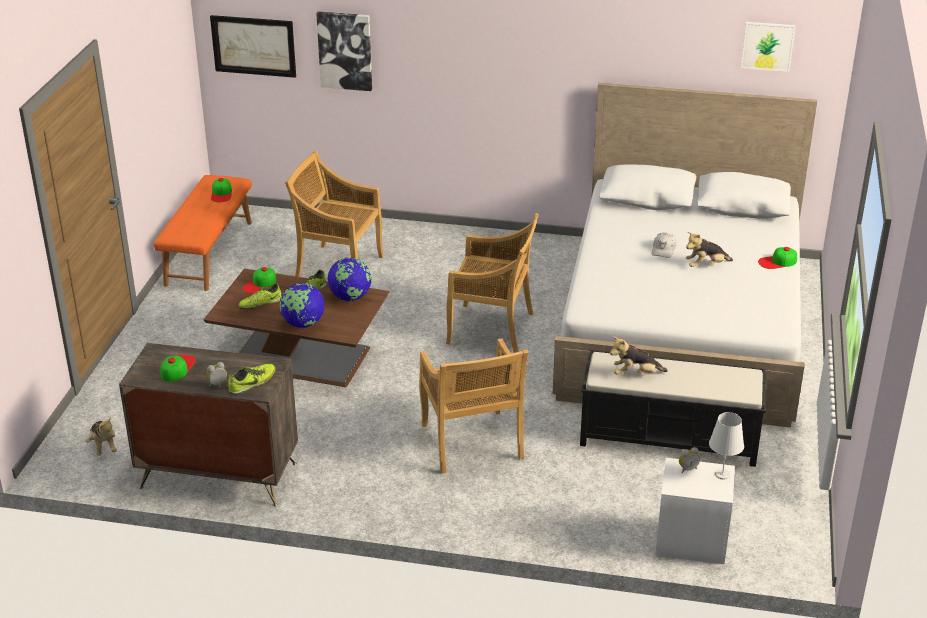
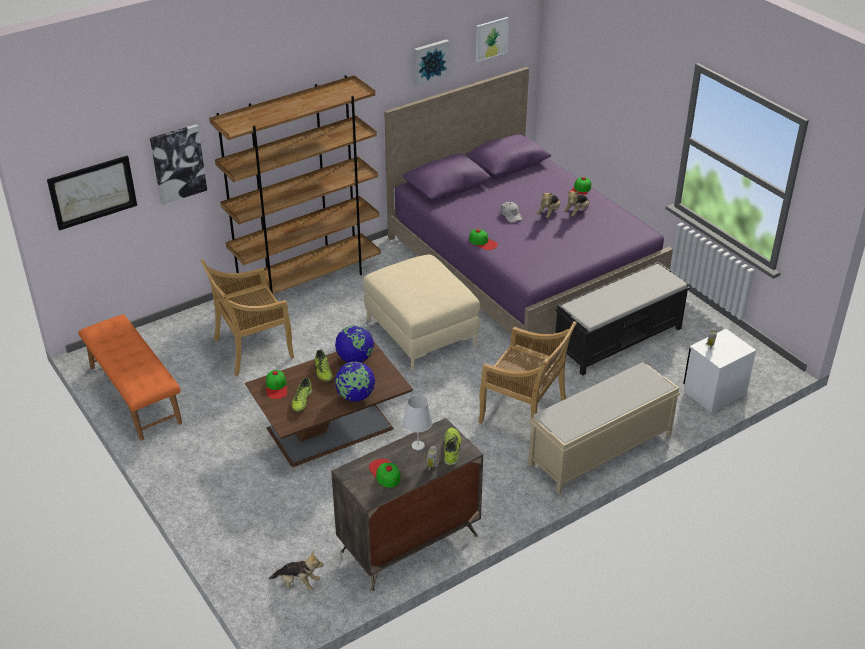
camera: 45 degrees left, 5 degrees up
(221, 193) = (125, 337): cap -> cap (483, 242)
(464, 240) = (308, 281): none -> brown bookcase
(489, 513) = (599, 450): none -> beige bench
(492, 329) = (421, 332): beige chair -> beige ottoman
(635, 374) = (604, 305): plush toy -> plush toy (576, 212)
(673, 45) = (430, 62): none -> picture
(682, 324) = (522, 264): white bed -> purple bed
(722, 474) = (728, 337): white table lamp -> white table lamp (418, 445)

